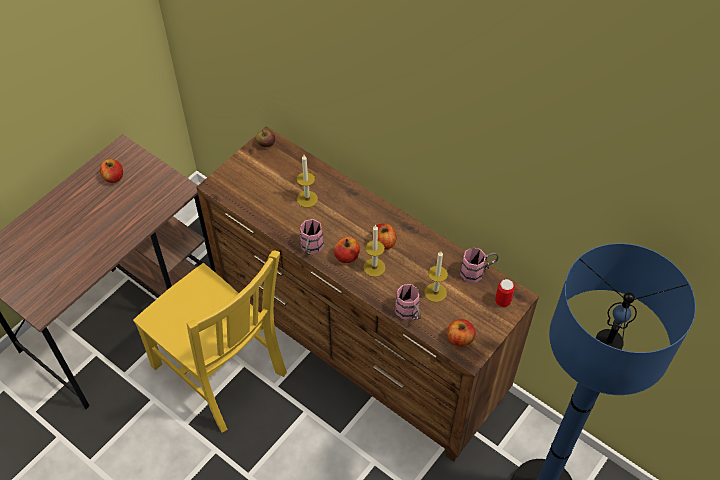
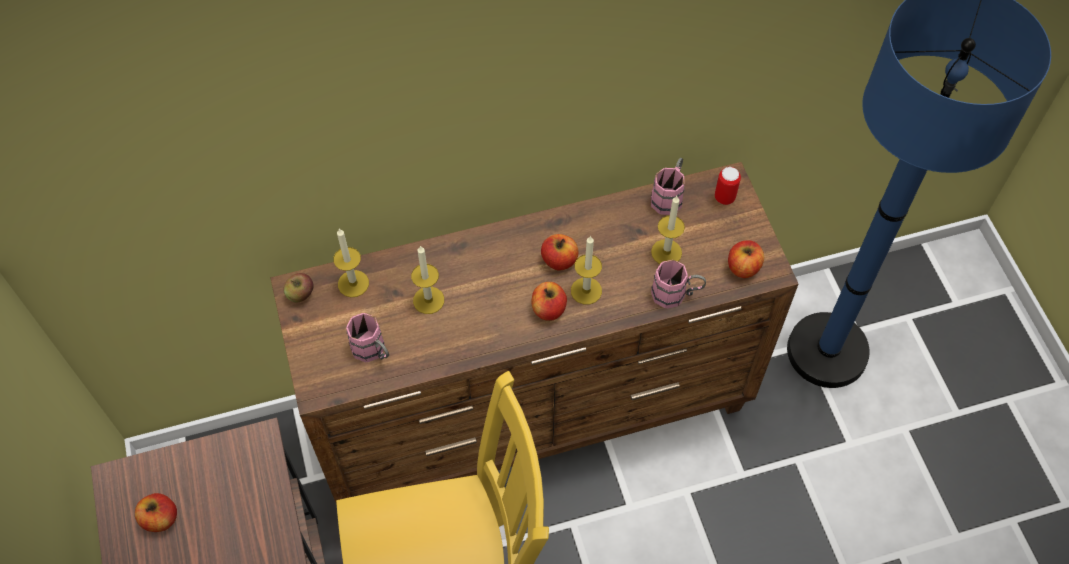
camera: 55 degrees left, 5 degrees up
(290, 161) = (353, 283): none -> candle
(311, 249) = (507, 340): pink mug -> pink mug (373, 352)

